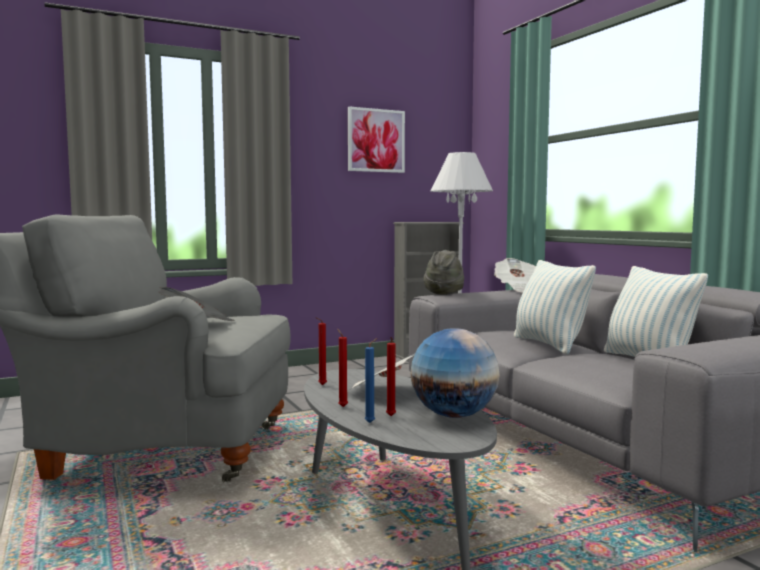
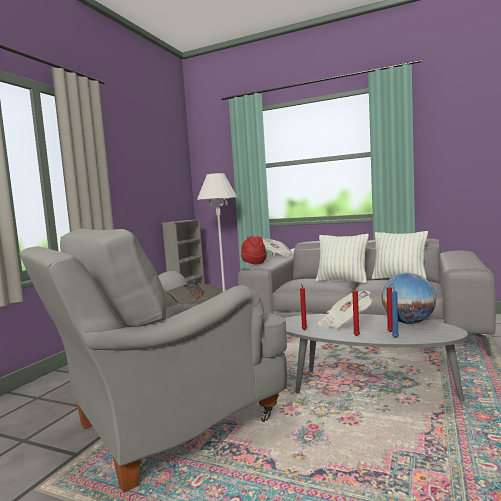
camera: 40 degrees left, 0 degrees up
(376, 140) = (147, 164): picture -> none
(444, 292) = (253, 263): grey hat -> red hat

